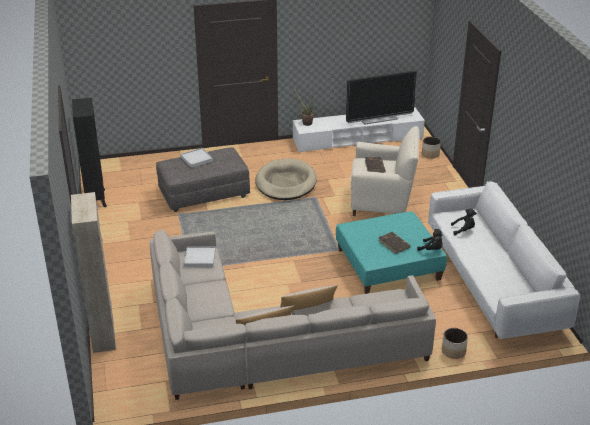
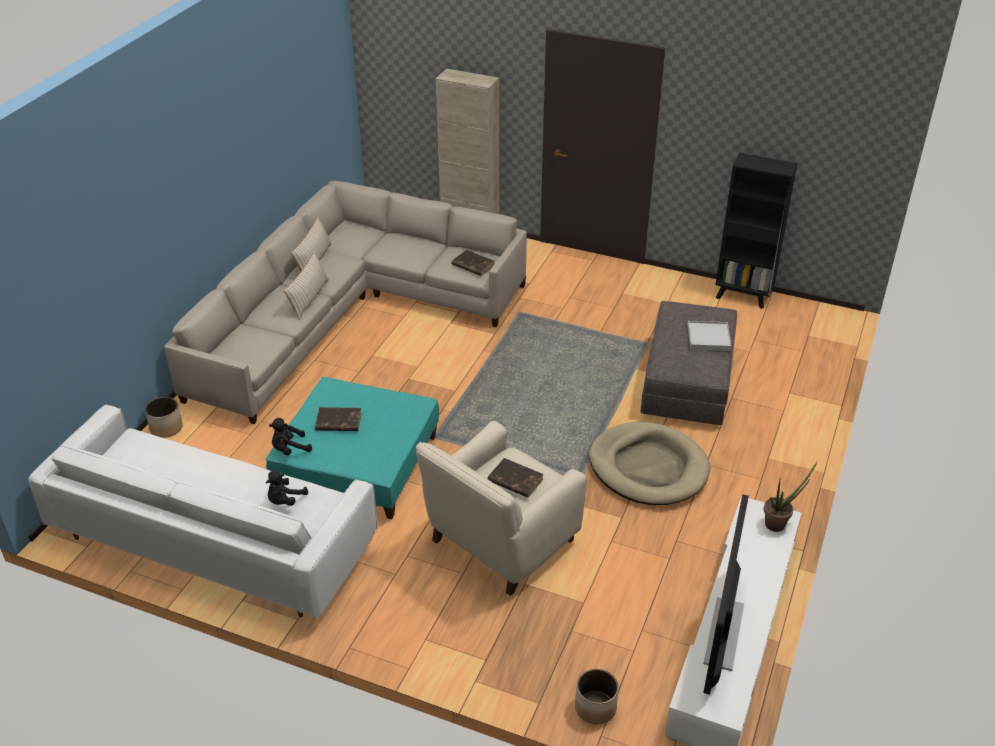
camera: 125 degrees right, 5 degrees up
(199, 258) = (473, 265): white tray -> brown book

